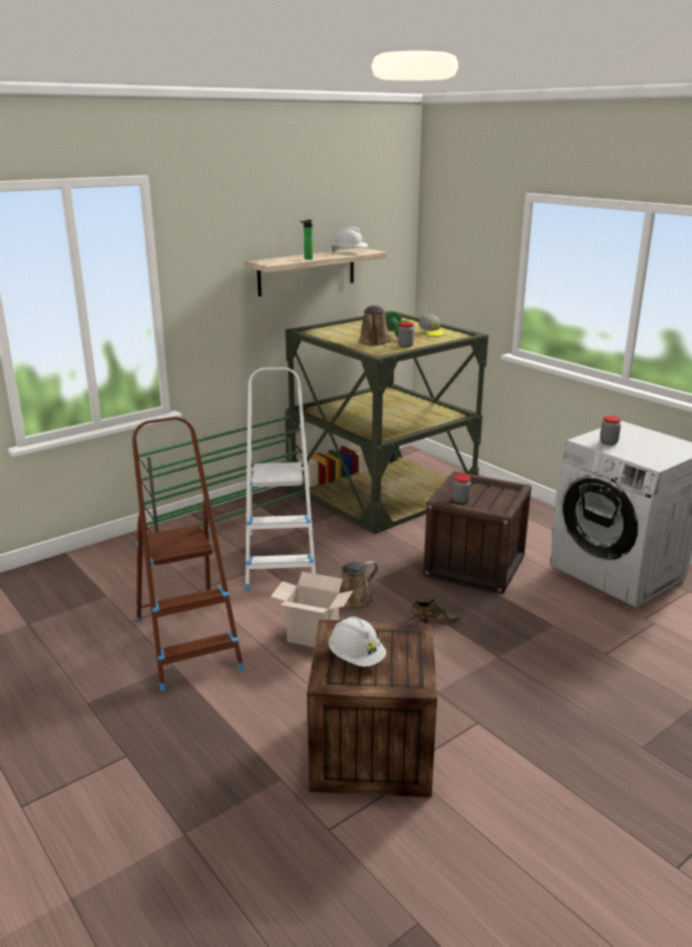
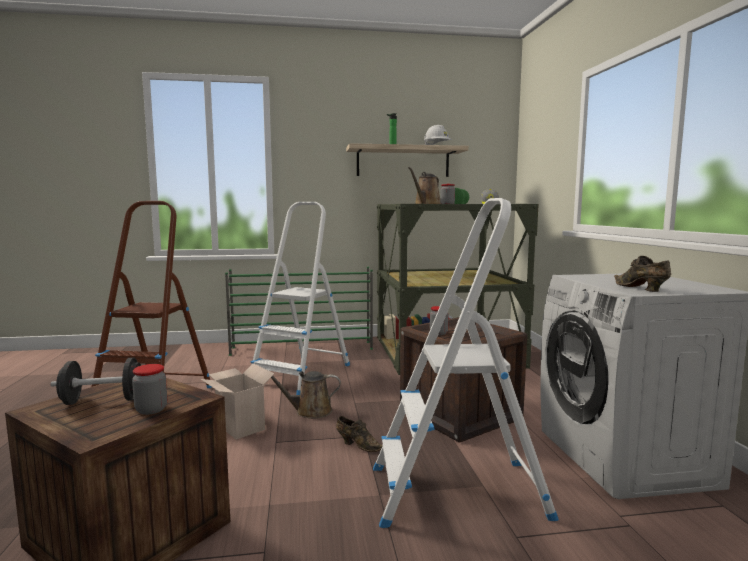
camera: 30 degrees right, 15 degrees down
(356, 658) = (103, 401): white hard hat -> black dumbbell
(542, 636) = (455, 492): none -> white step ladder
(608, 442) = (602, 279): jar -> jar (151, 410)
(650, 457) = (640, 289): none -> brown shoe

